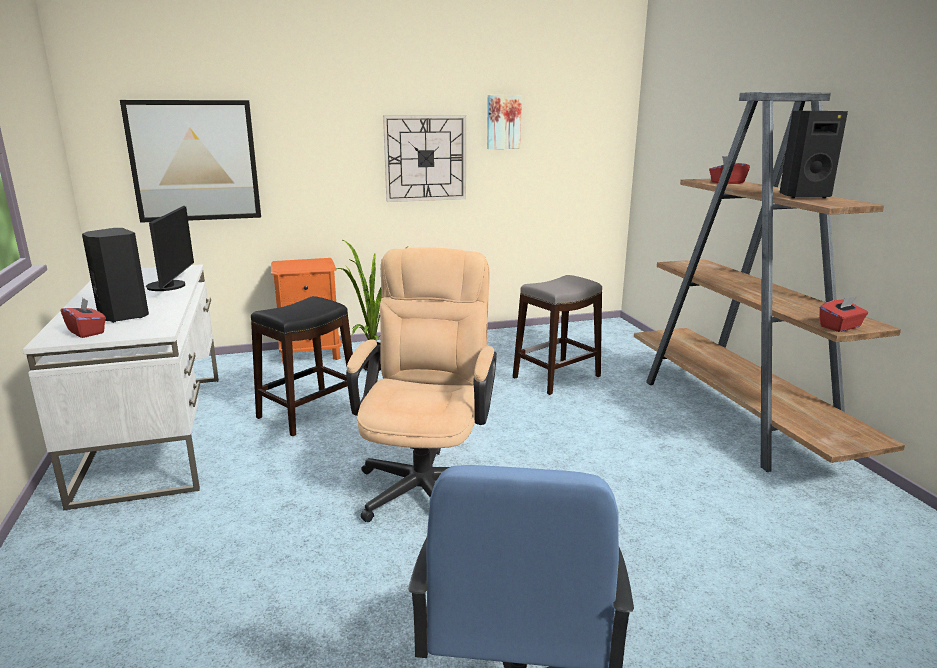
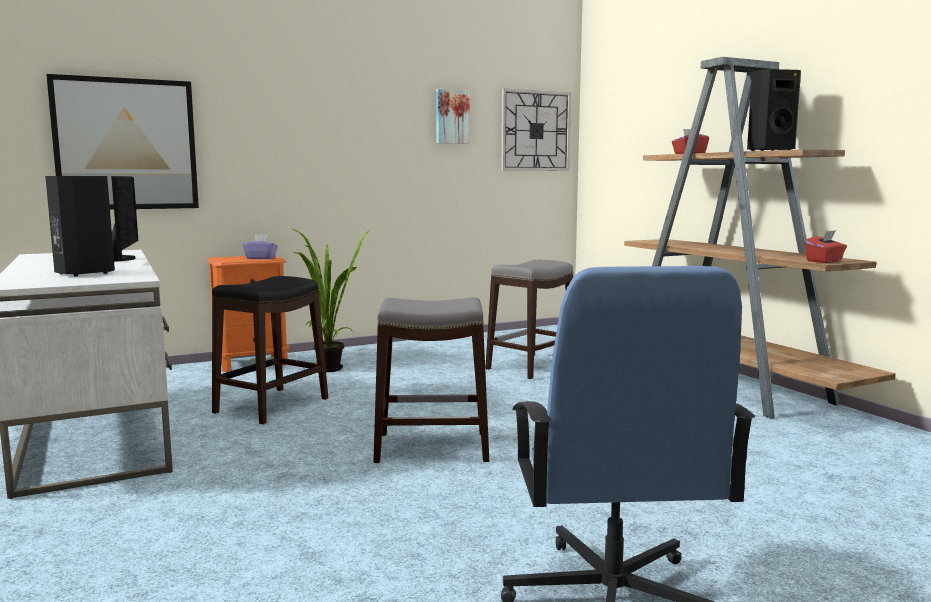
camera: 10 degrees left, 10 degrees down
(87, 332) = (50, 281): red tissue box -> none
(315, 265) = (261, 258): none -> purple tissue box
(425, 158) = (374, 150): wall clock -> wall clock (535, 131)
(426, 480) = (431, 447): beige office chair -> grey stool

